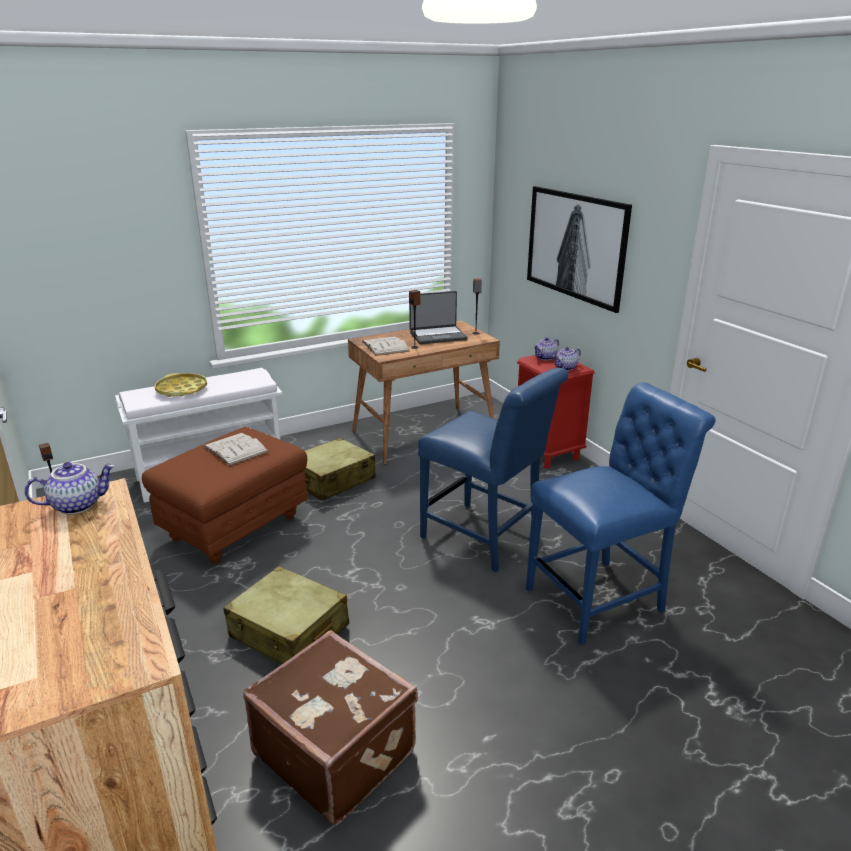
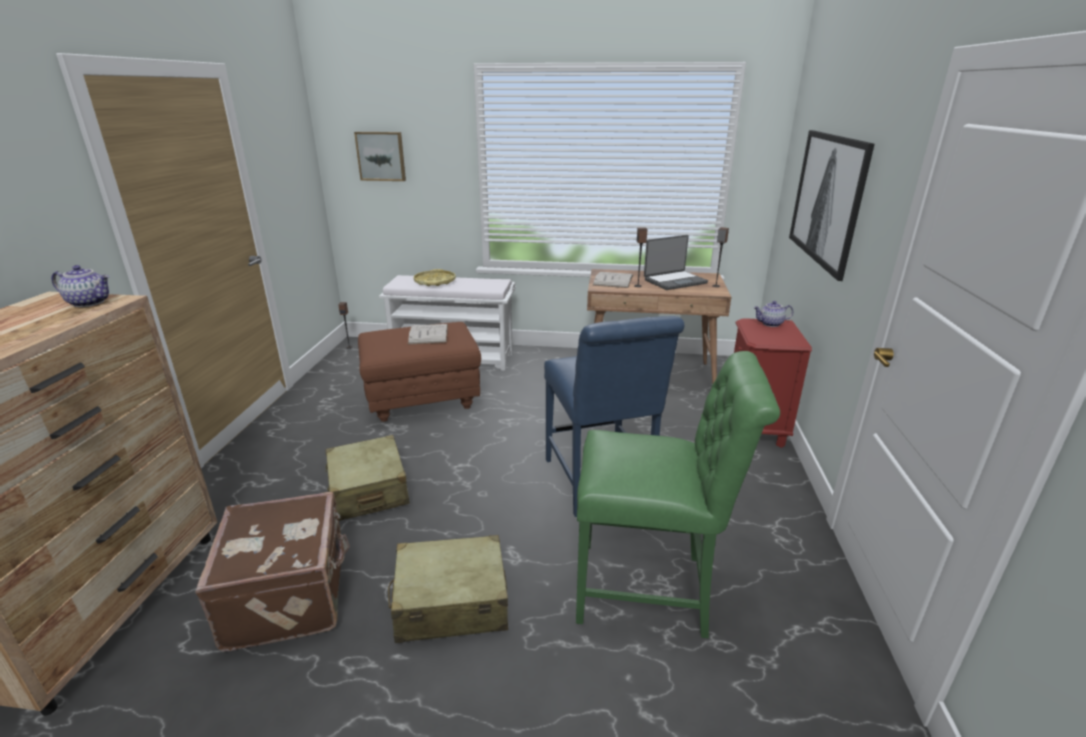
camera: 35 degrees right, 0 degrees up
(70, 248) = (381, 156): none -> picture
(331, 480) = (529, 390): beige suitcase -> beige suitcase (451, 602)
(437, 336) = (674, 281): laptop -> laptop turned 45 degrees counterclockwise
(566, 368) = (780, 338): teapot -> none
(601, 598) = (650, 589): blue chair -> green chair

